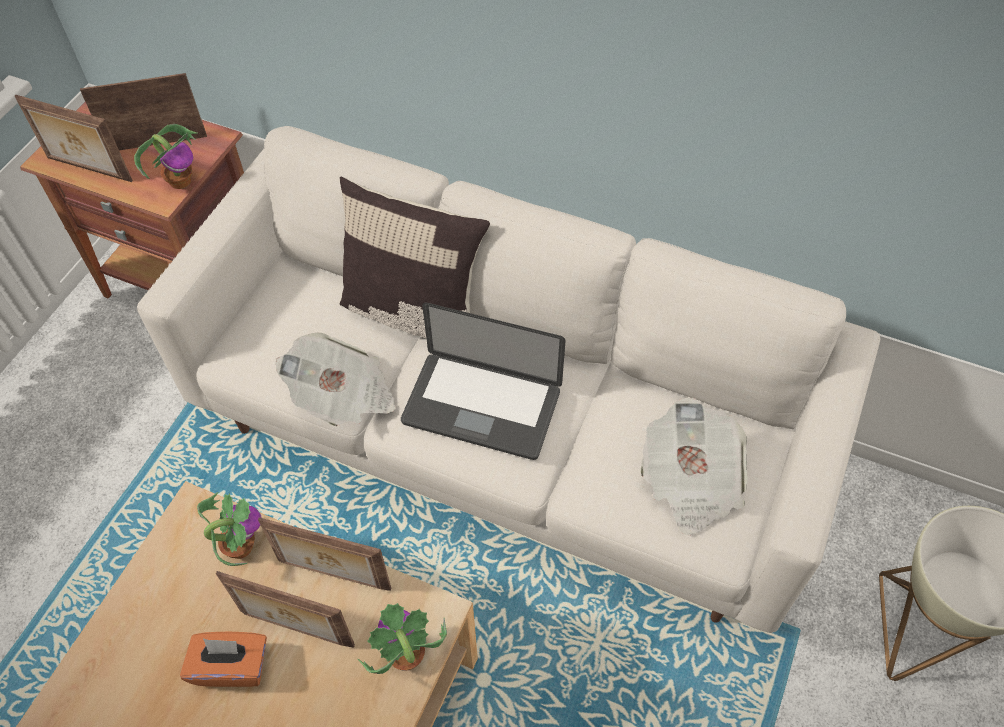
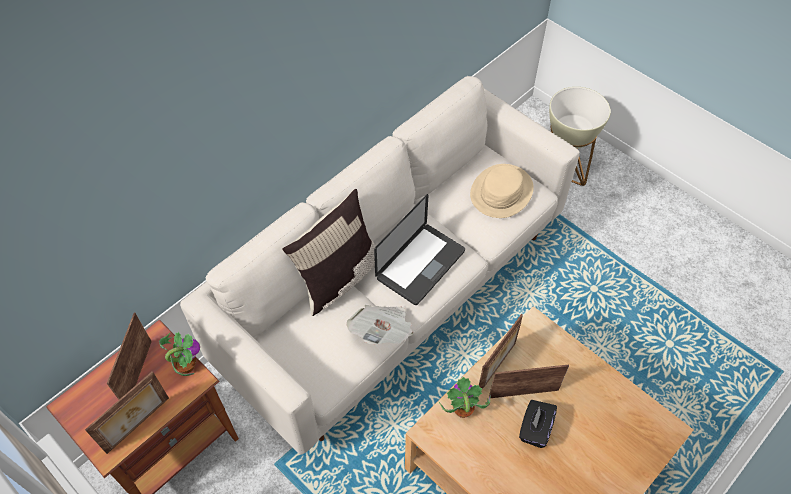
camera: 70 degrees left, 0 degrees up
(232, 666) = (535, 429): orange tissue box -> black tissue box
(296, 630) = (523, 392): picture frame -> picture frame turned 135 degrees counterclockwise
(406, 657) = (554, 344): potted plant -> none
(690, 482) = (501, 192): newspaper -> beige hat

